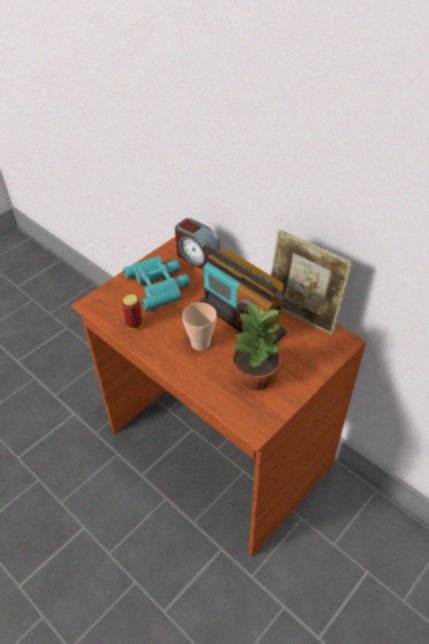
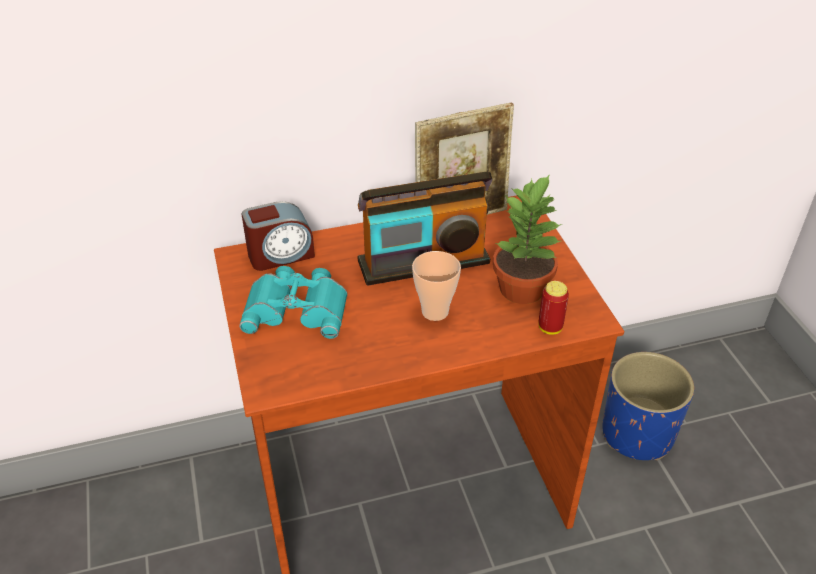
camera: 60 degrees left, 5 degrees down
(134, 325) = (349, 359): can -> can (550, 328)
(363, 567) = (637, 434): none -> blue planter

